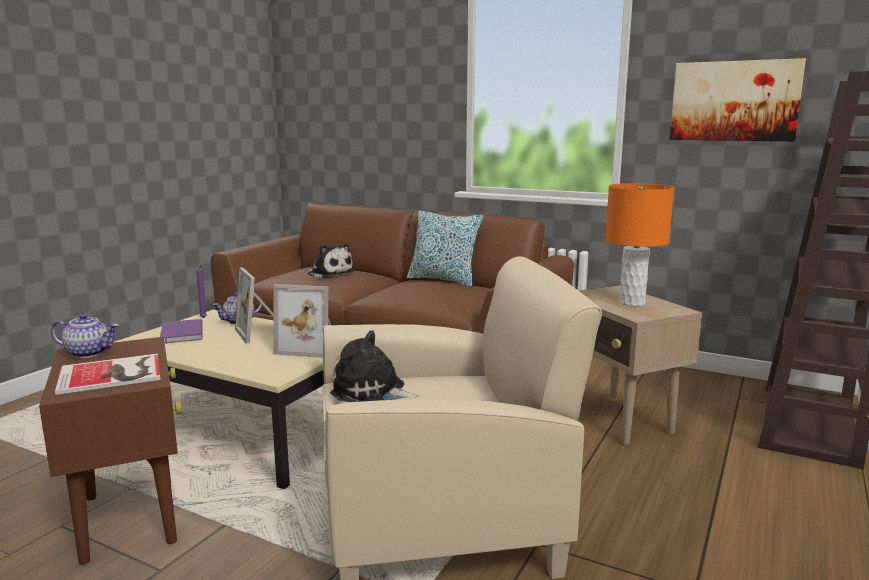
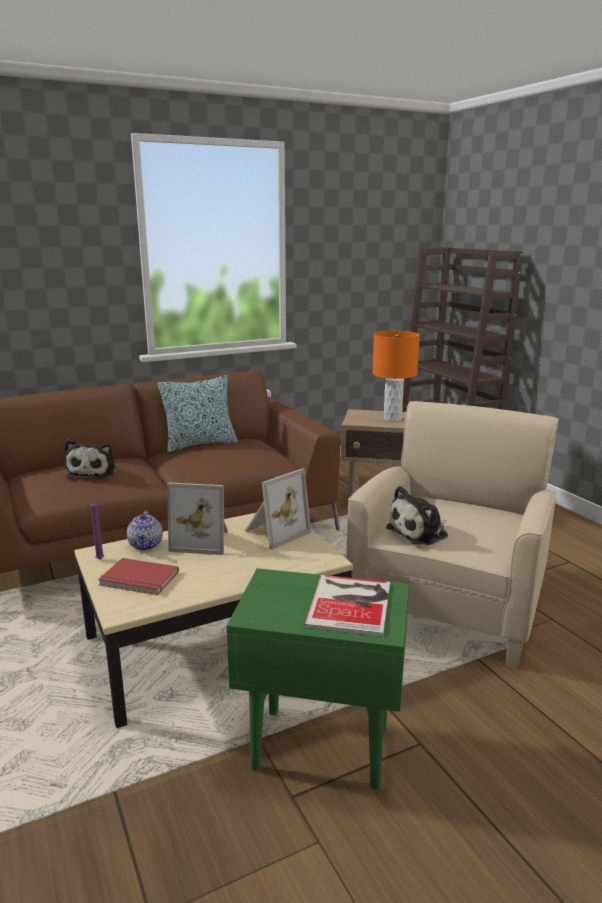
camera: 55 degrees left, 5 degrees up
(89, 353) = (267, 609): teapot -> none
(130, 518) = (319, 747): brown side table -> green side table
(180, 334) = (138, 580): purple book -> red book
(329, 273) = (93, 472): plush toy -> plush toy turned 105 degrees clockwise
(734, 101) = (356, 260): picture -> none

